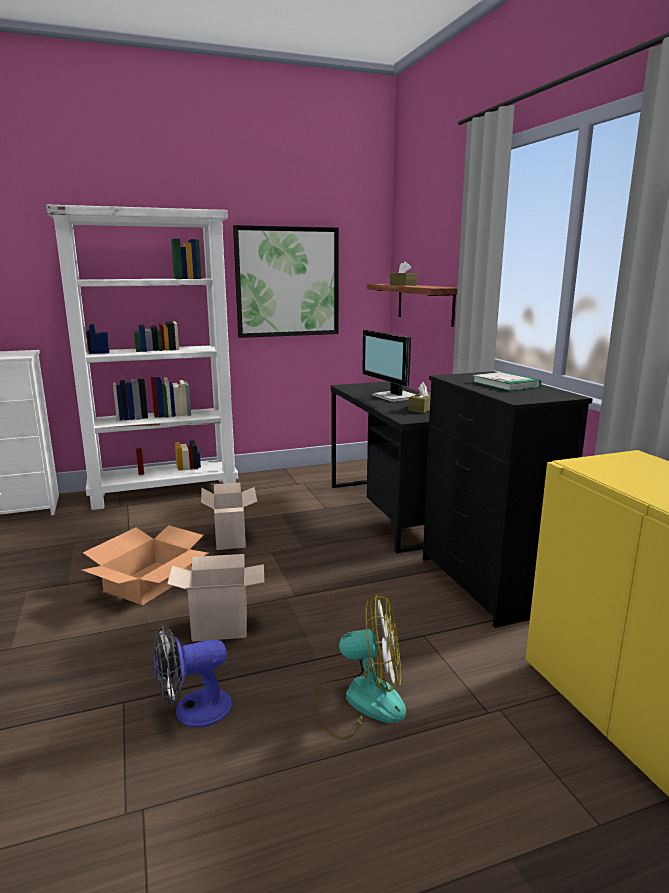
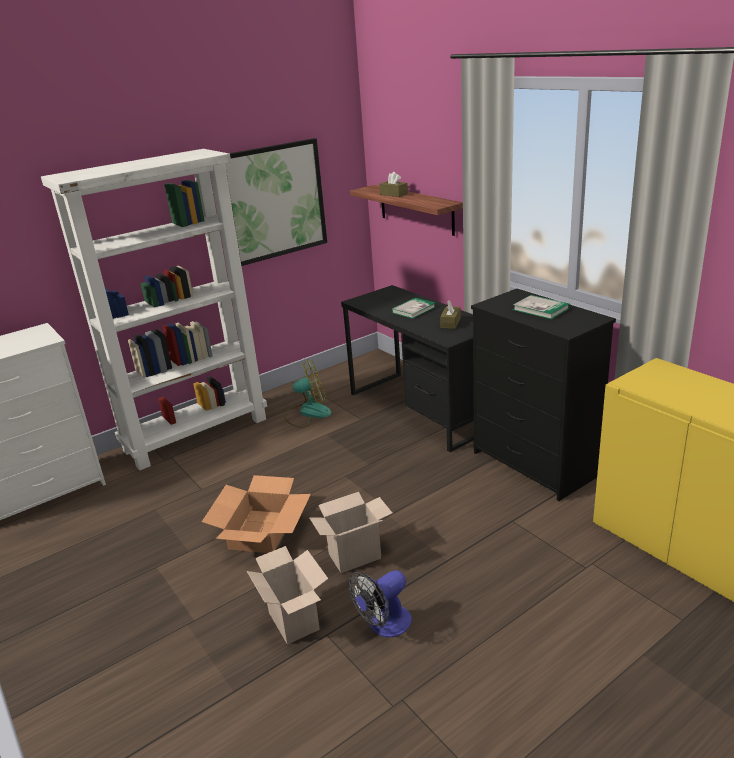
camera: 15 degrees left, 10 degrees up
(231, 540) = (301, 472): cardboard box -> cardboard box (296, 621)
(360, 700) = (497, 583): fan -> fan (307, 413)
(394, 397) = (413, 310): monitor -> book

